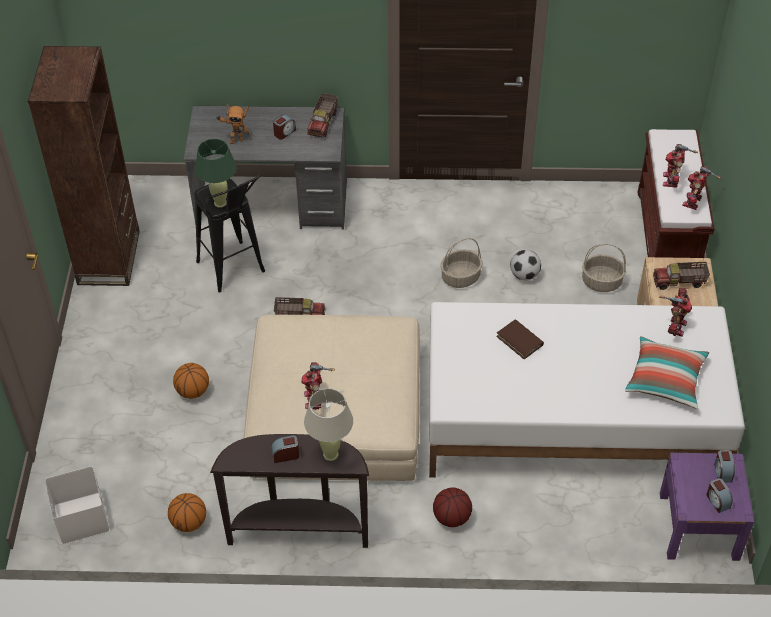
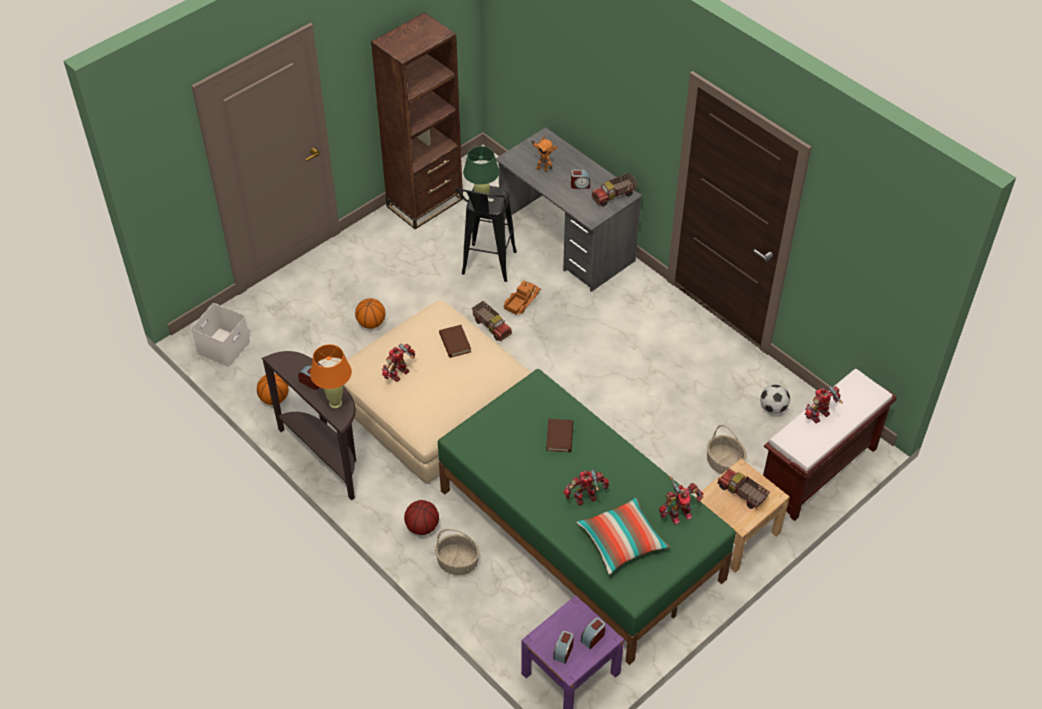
camera: 45 degrees right, 0 degrees up
(297, 277) = (521, 301): none -> toy truck
(326, 338) = (455, 342): none -> brown book
(330, 454) = (335, 403): beige table lamp -> orange table lamp
(460, 278) = (627, 383): basket -> basket (457, 562)
(524, 275) = (674, 415): football -> football (773, 408)
(574, 420) = (580, 535): white bed -> green bed
(694, 202) = (814, 443): toy robot -> toy robot (586, 498)

